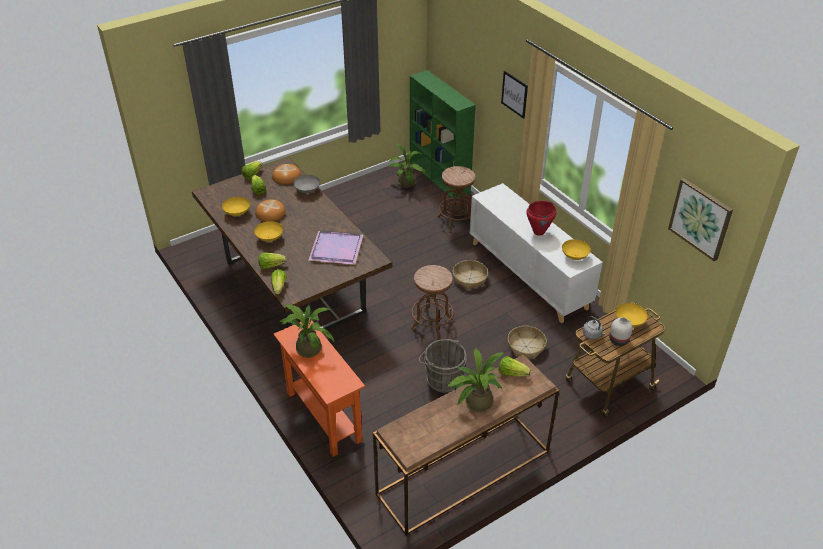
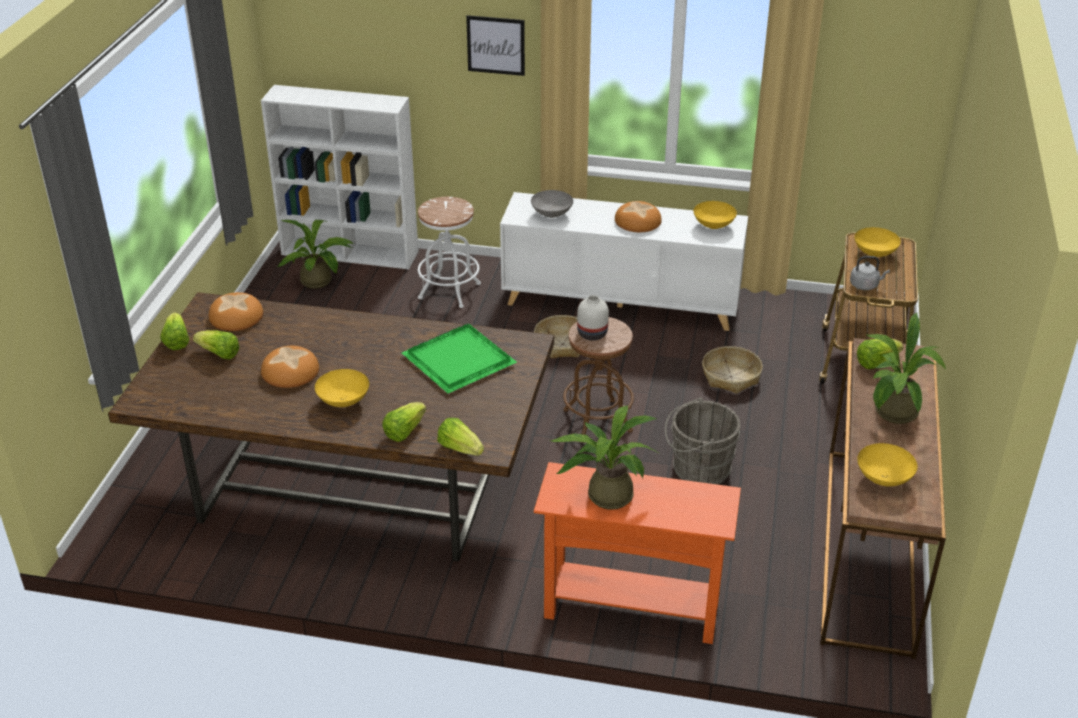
camera: 45 degrees left, 5 degrees down
(237, 213) = (238, 398): yellow bowl -> yellow bowl (883, 478)
(307, 191) = (297, 317): grey bowl -> grey bowl (551, 214)
(335, 249) = (458, 362): purple tray -> green tray
(440, 177) = (351, 253): green bookcase -> white bookcase
(456, 221) = (449, 291): brown stool -> white stool
(539, 232) = (638, 221): red cooking pot -> bread
(619, 340) = (894, 275): white vase -> white vase (592, 333)
(700, 218) = (896, 76): picture -> none

